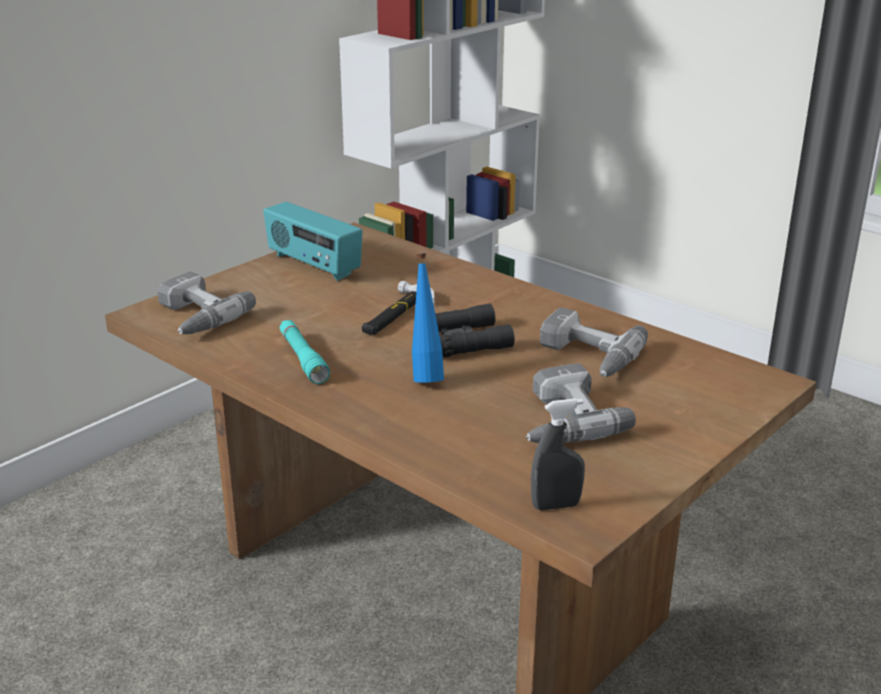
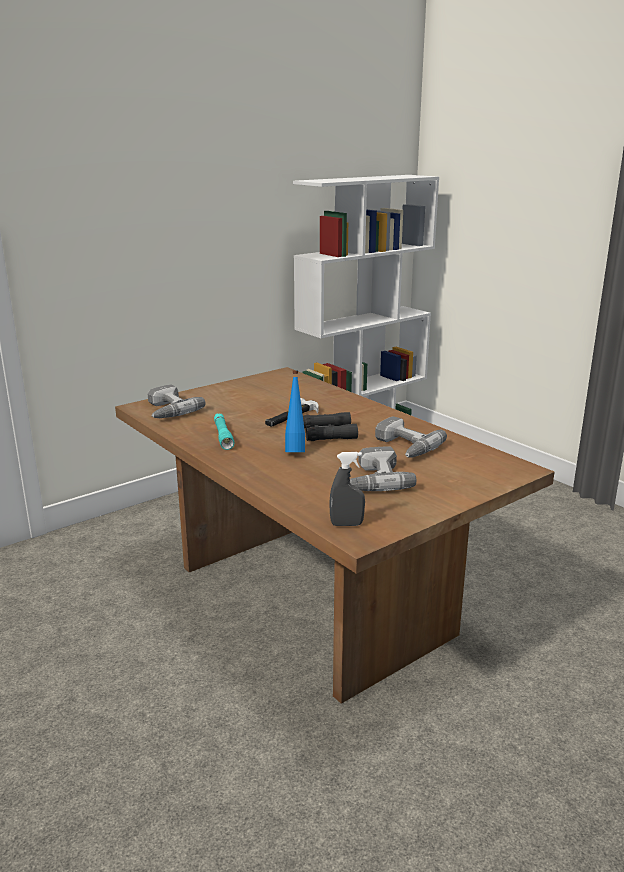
camera: 10 degrees right, 5 degrees down
(313, 265) = (251, 388): radio -> none

